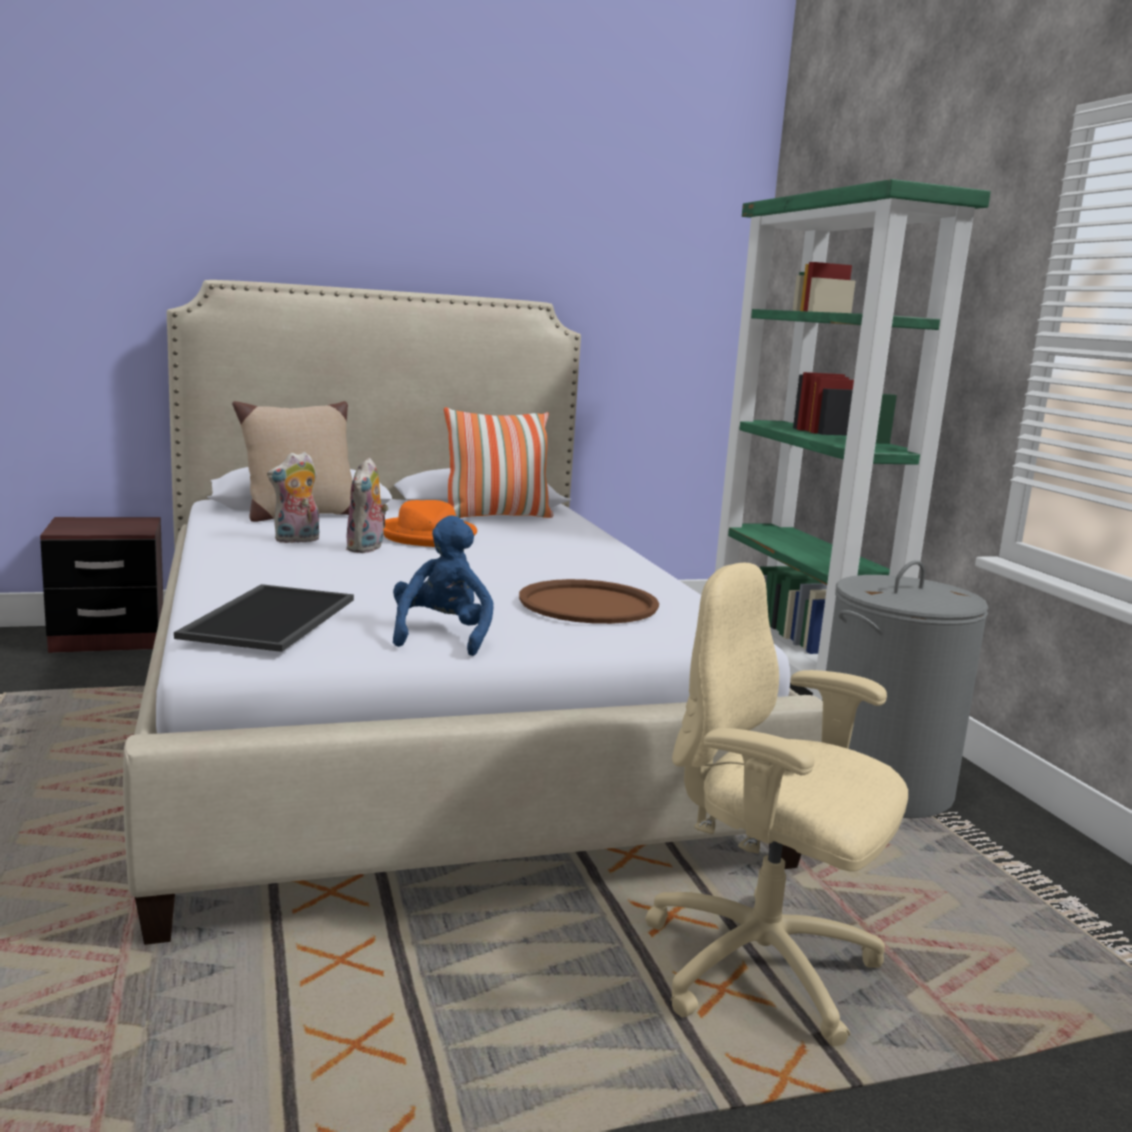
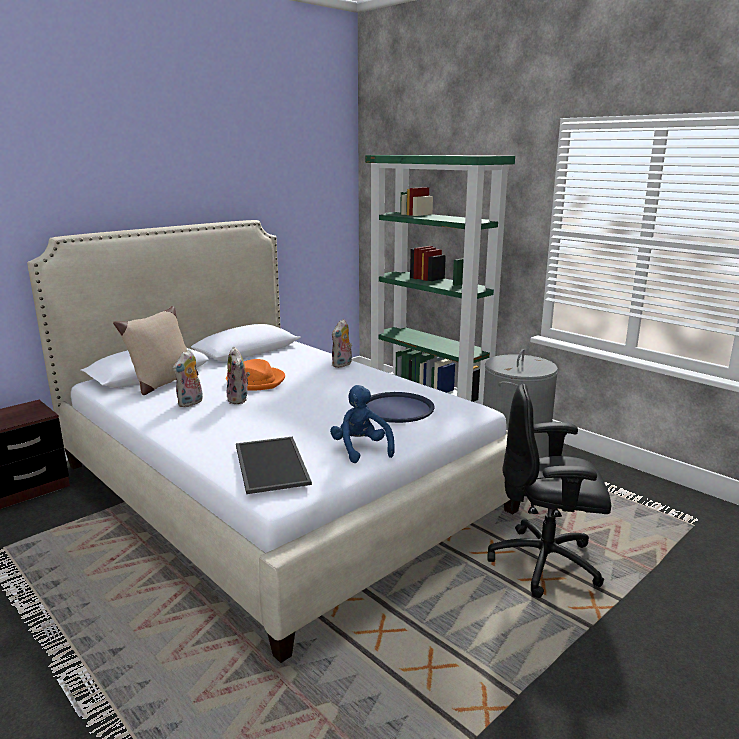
camera: 25 degrees left, 5 degrees up
(496, 516) = (268, 356): pillow -> none
(588, 604) = (397, 408): brown tray -> blue tray
(594, 543) = (342, 365): none -> plush toy
(763, 968) = (546, 563): beige office chair -> black office chair

